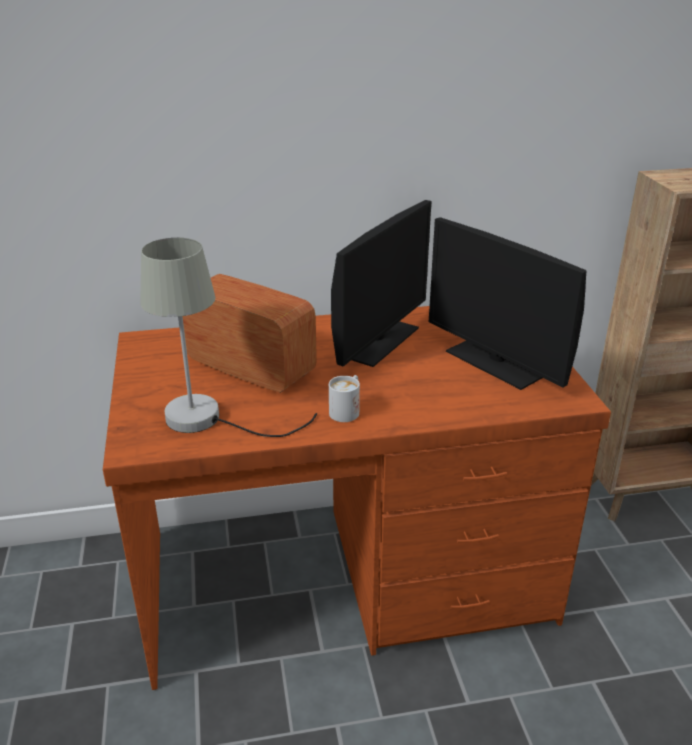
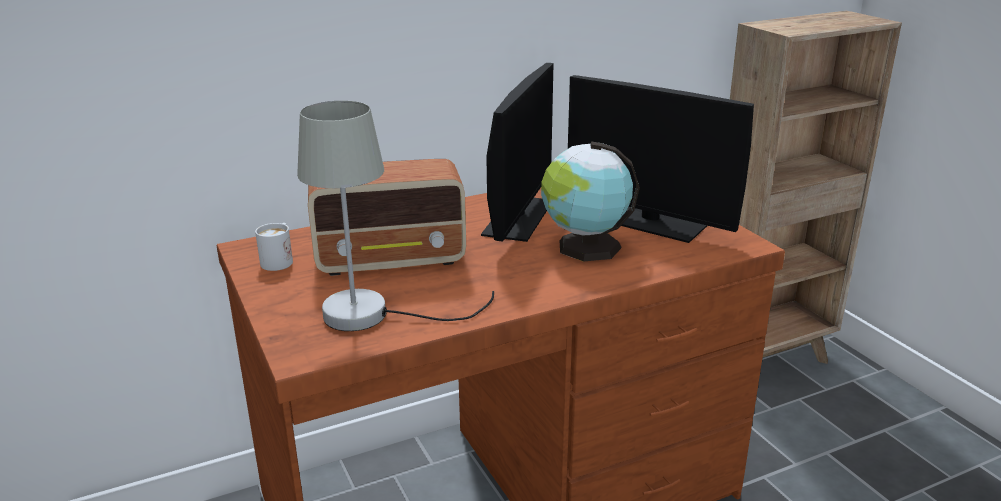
camera: 15 degrees left, 5 degrees down
(249, 368) = (392, 259): radio -> radio turned 150 degrees clockwise
(347, 410) = (523, 284): white mug -> white mug (279, 260)
(421, 380) = (585, 247): none -> globe

